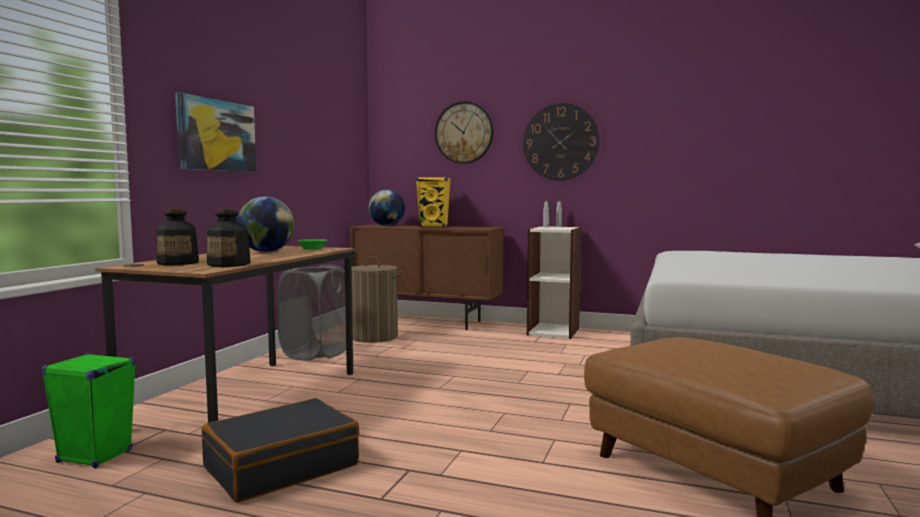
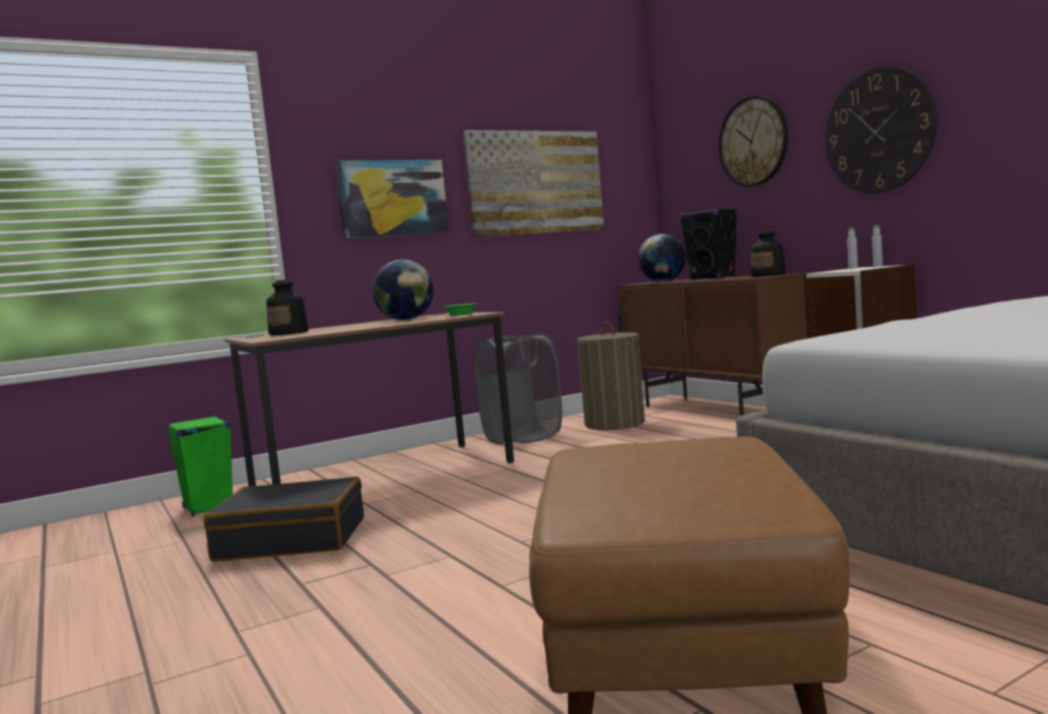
camera: 40 degrees right, 0 degrees up
(229, 264) = (310, 333): bottle -> bottle (768, 275)
(307, 137) = (536, 182): none -> picture
(434, 226) = (713, 278): yellow speaker -> black speaker

